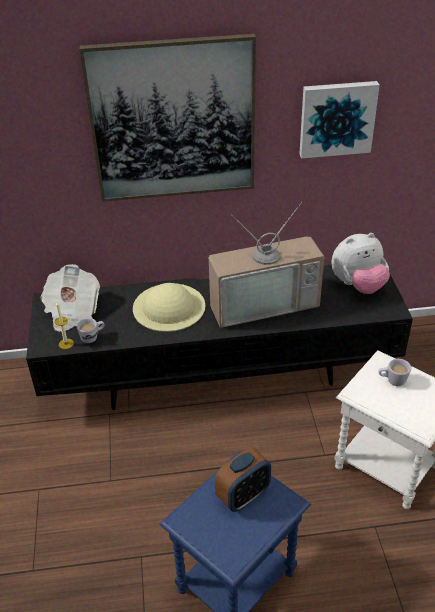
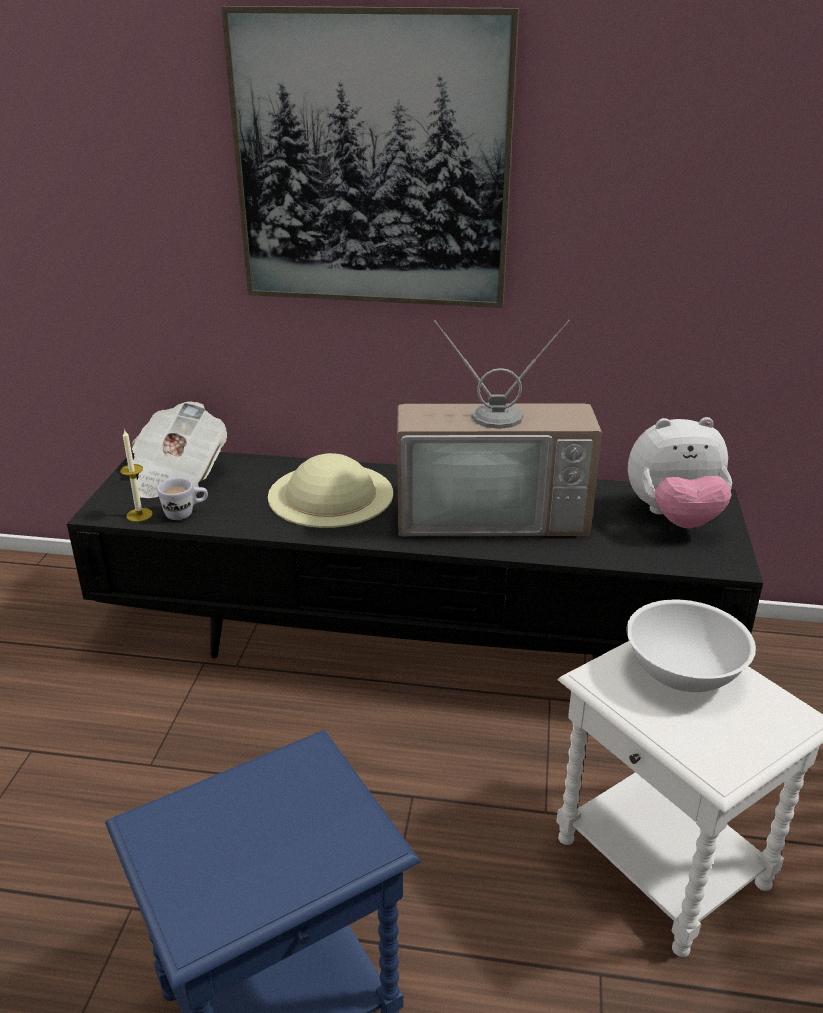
camera: 15 degrees right, 10 degrees down
(243, 496) = (289, 809): alarm clock -> none
(337, 118) = (662, 193): picture -> none
(392, 381) = (682, 672): white mug -> white bowl

